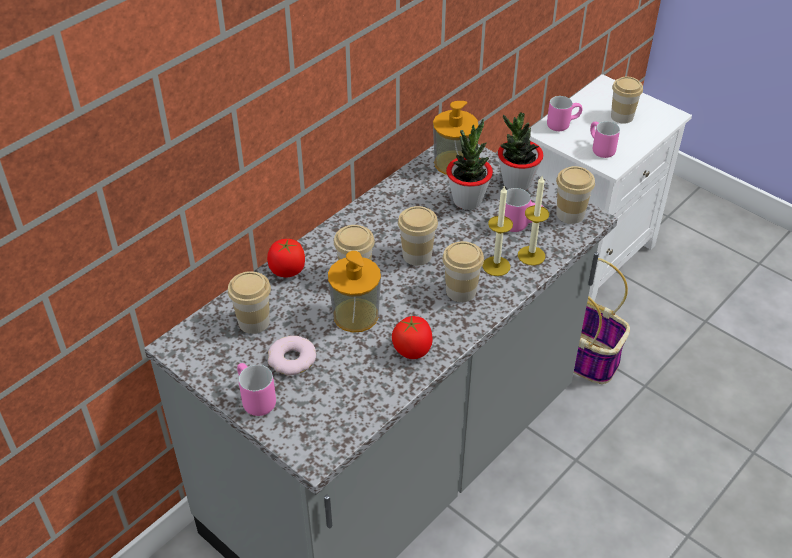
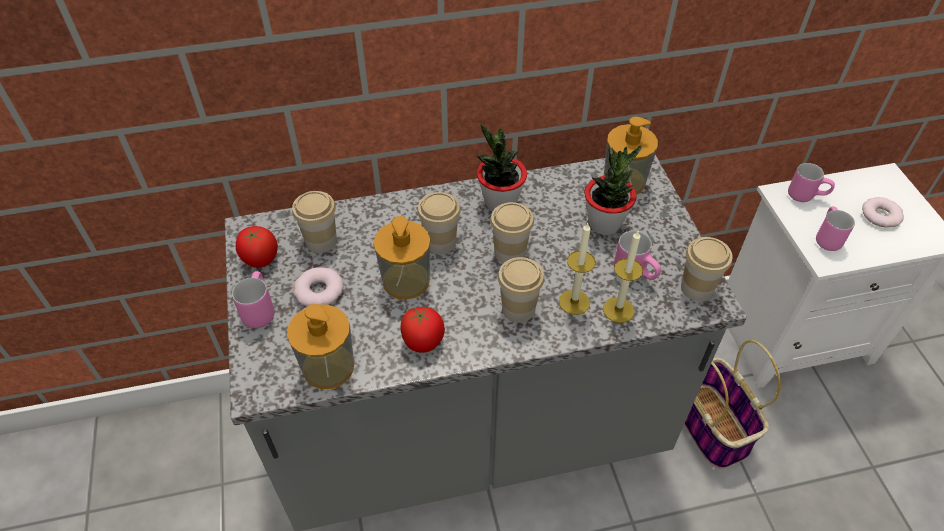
camera: 35 degrees right, 5 degrees up
(287, 271) = (388, 210): tomato -> tomato (260, 259)
(356, 407) = (328, 366): none -> soap dispenser
(516, 183) = (669, 230): potted plant -> potted plant (500, 203)
(622, 116) = (880, 215): cup -> donut

